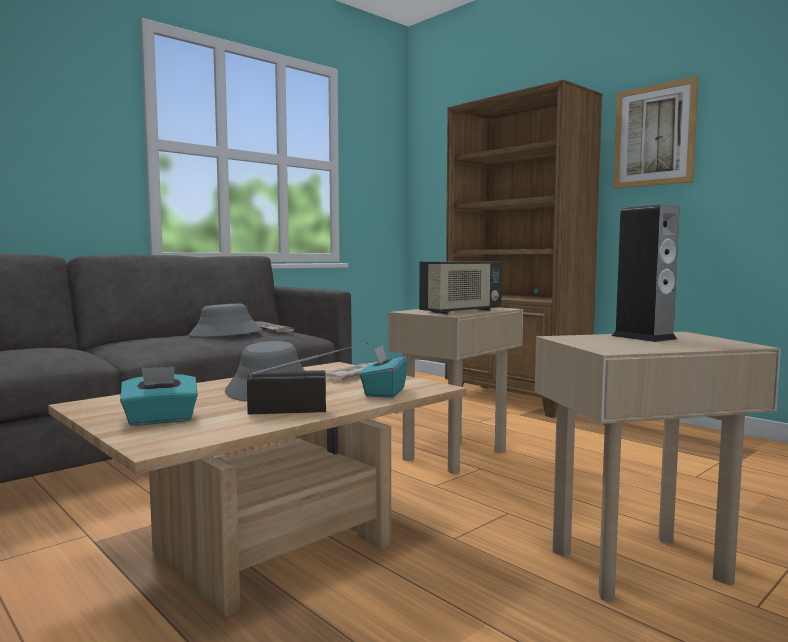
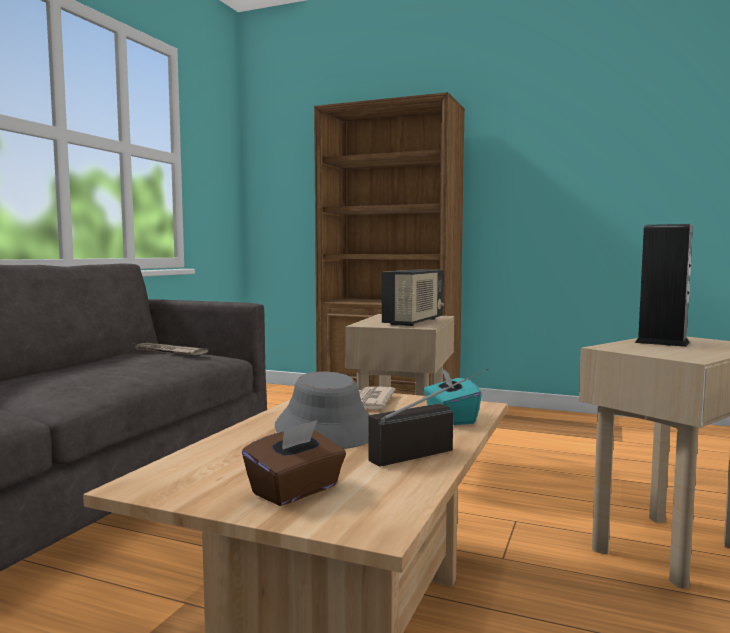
camera: 25 degrees left, 0 degrees up
(160, 420) = (296, 491): turquoise tissue box -> brown tissue box
(226, 334) = (133, 362): grey hat -> none
(654, 135) = (514, 152): picture -> none

